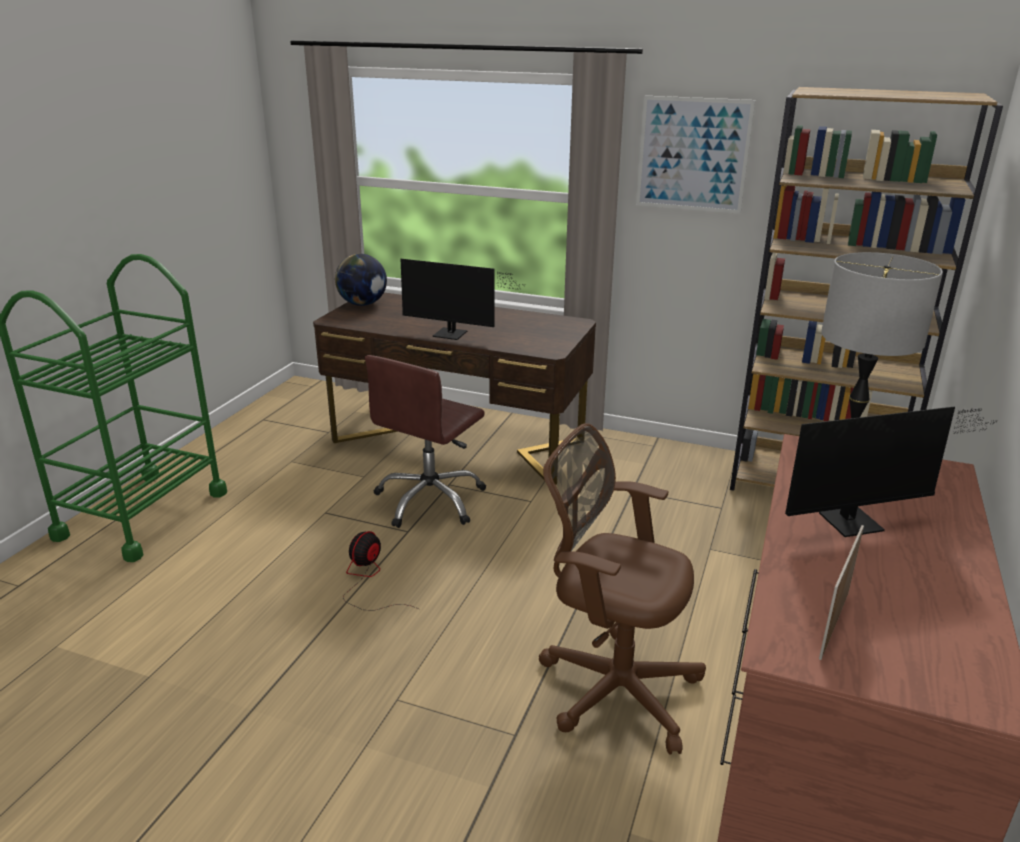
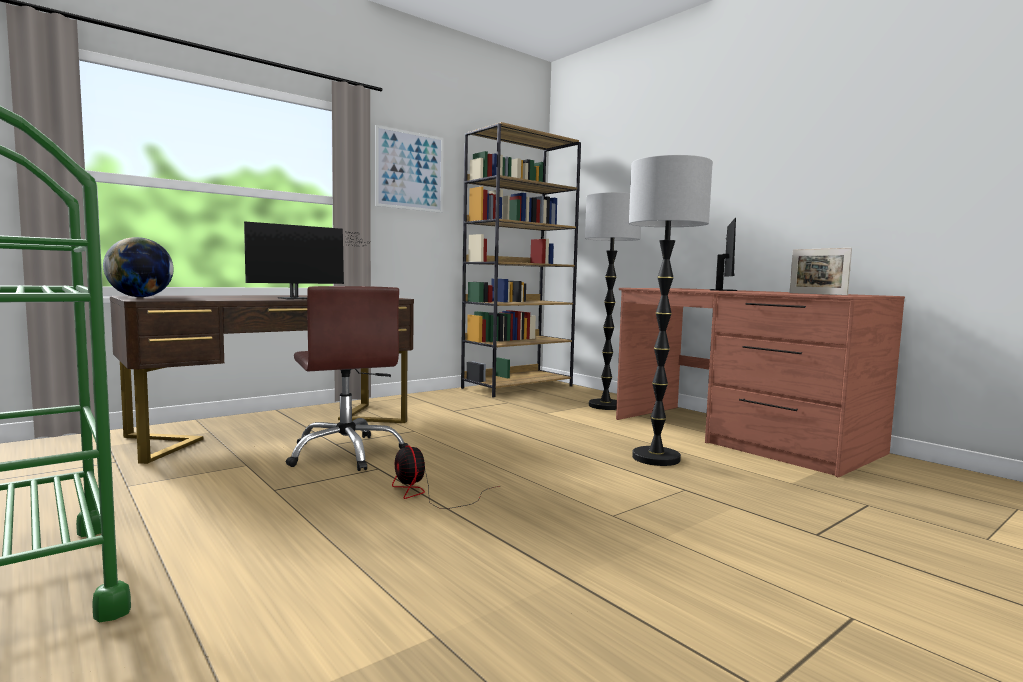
camera: 60 degrees left, 20 degrees down
(612, 687) = (655, 458): brown office chair -> floor lamp

